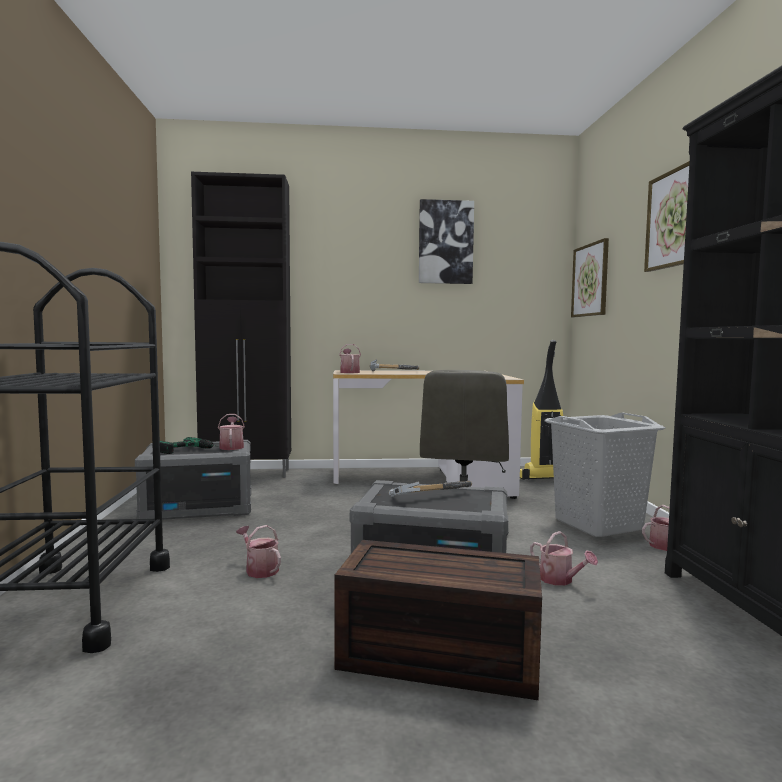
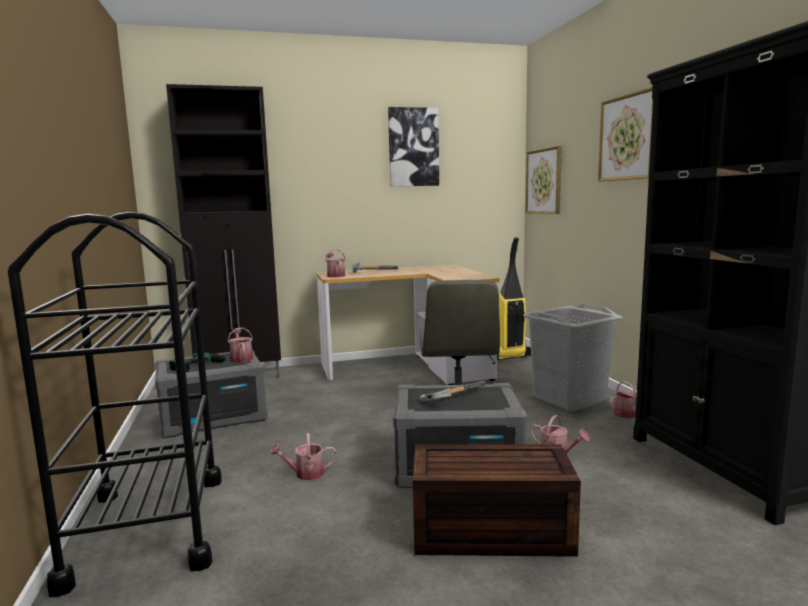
camera: 10 degrees left, 5 degrees up
(259, 569) = (305, 473): watering can -> watering can turned 45 degrees counterclockwise

